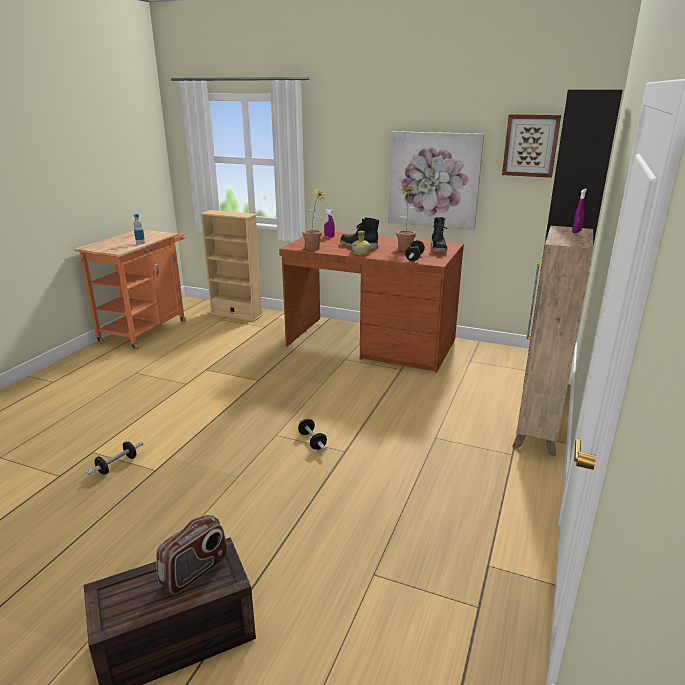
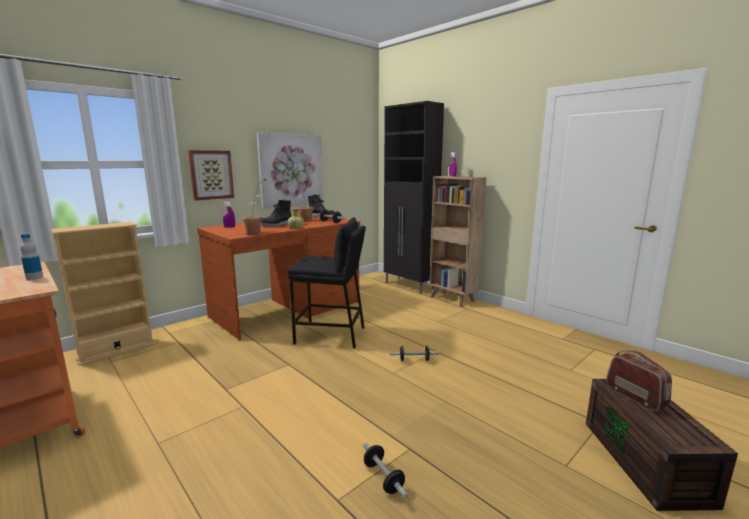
camera: 65 degrees left, 10 degrees down
(331, 381) = (330, 335): none -> black stool
(530, 145) = (344, 143): picture -> picture (211, 175)

